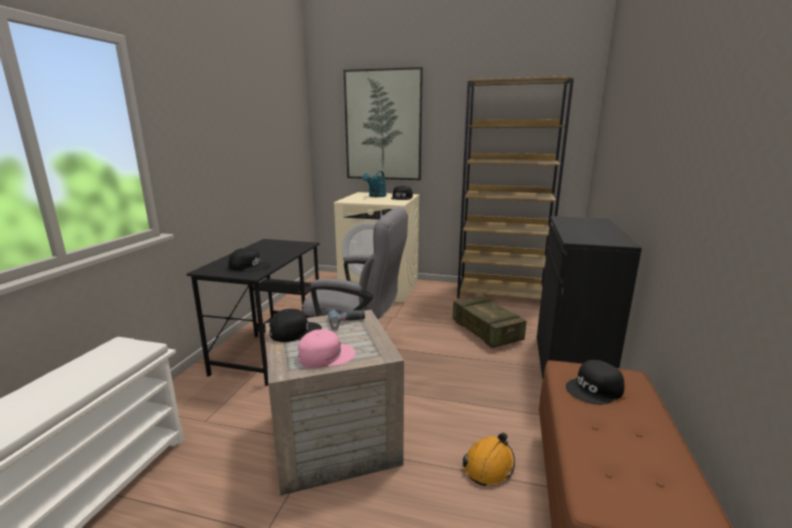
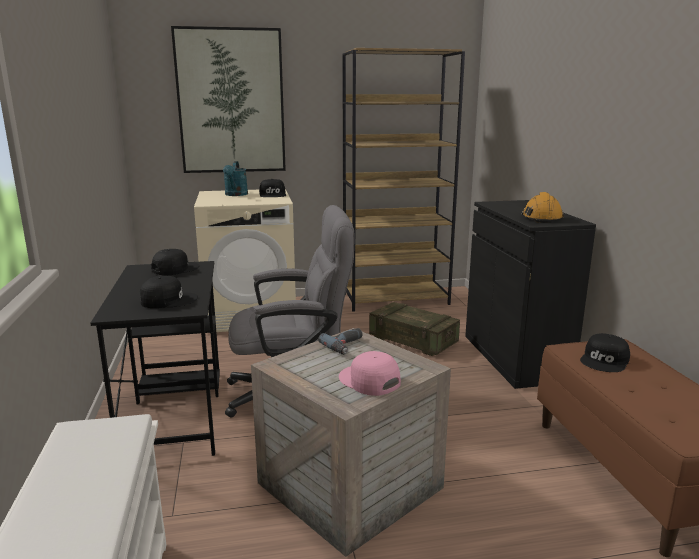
camera: 25 degrees left, 0 degrees up
(294, 331) = (300, 366): black cap -> black cap (175, 269)
(326, 355) = (368, 381): pink cap -> pink cap turned 90 degrees counterclockwise
(489, 465) = (519, 463): orange hard hat -> orange hard hat (541, 218)

